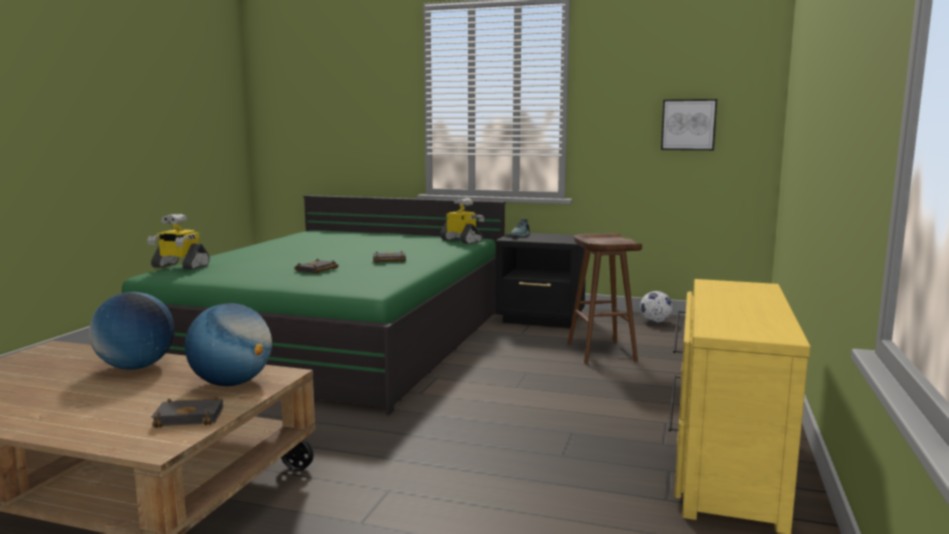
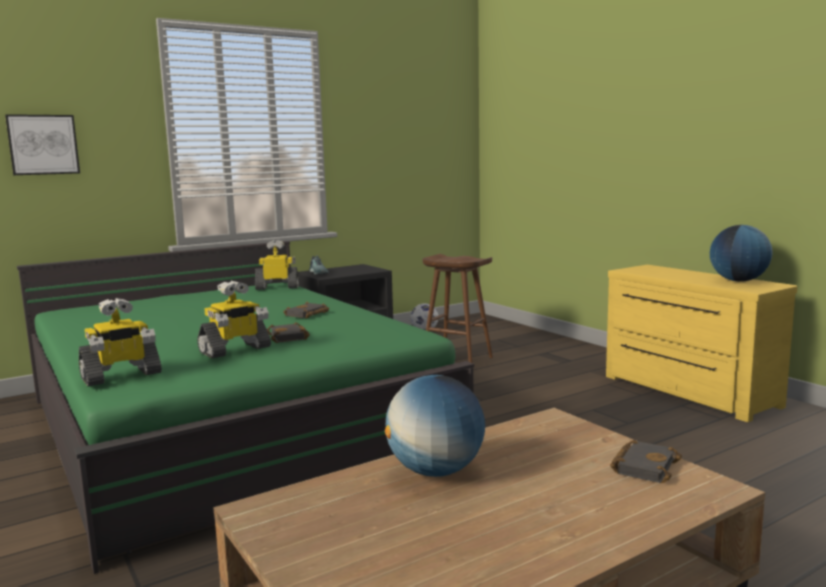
camera: 50 degrees left, 0 degrees up
(231, 383) = (557, 439): globe -> globe (738, 281)
(262, 269) = (235, 350): none -> toy robot
(688, 124) = (419, 157): picture -> picture (43, 144)

